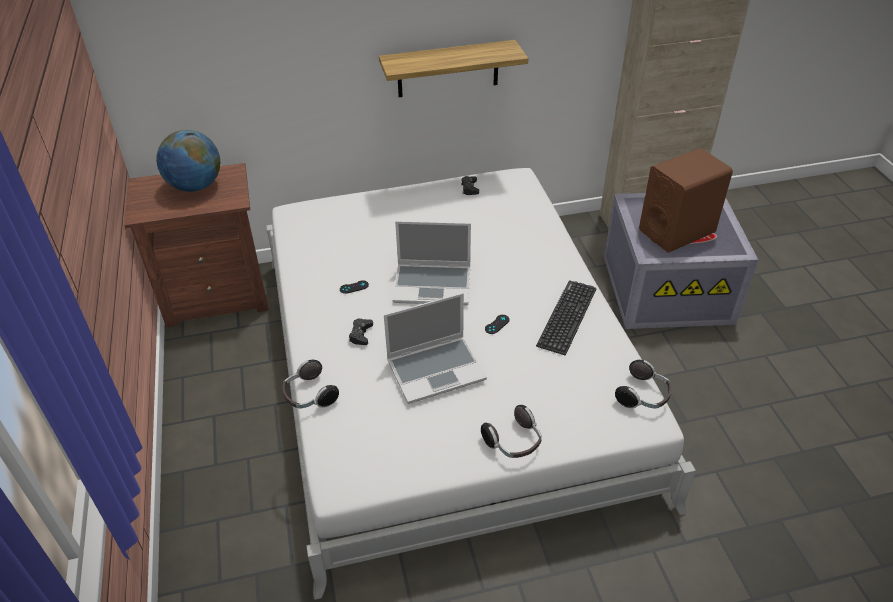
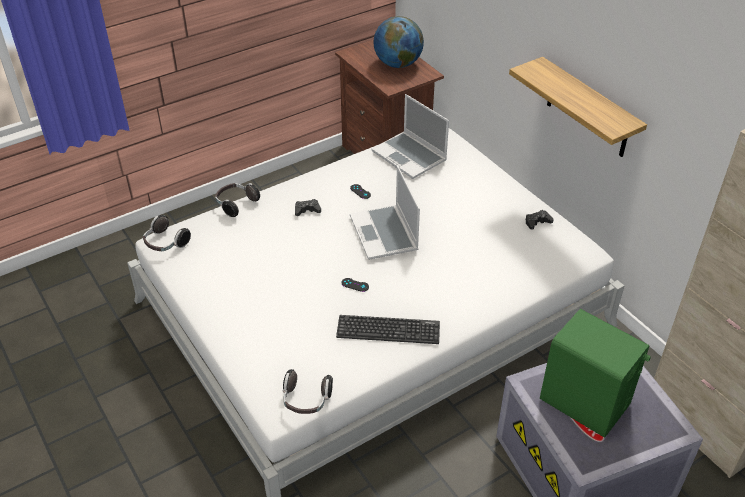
camera: 70 degrees right, 0 degrees up
(436, 369) = (286, 261): laptop -> laptop (410, 156)
(514, 442) = (225, 324): headphones -> headphones (165, 243)
(677, 231) = (585, 402): brown speaker -> green speaker

